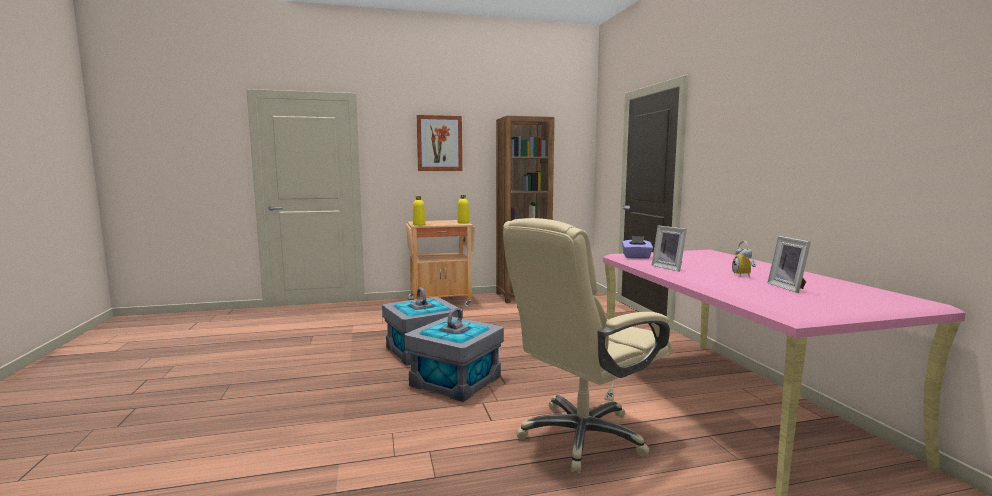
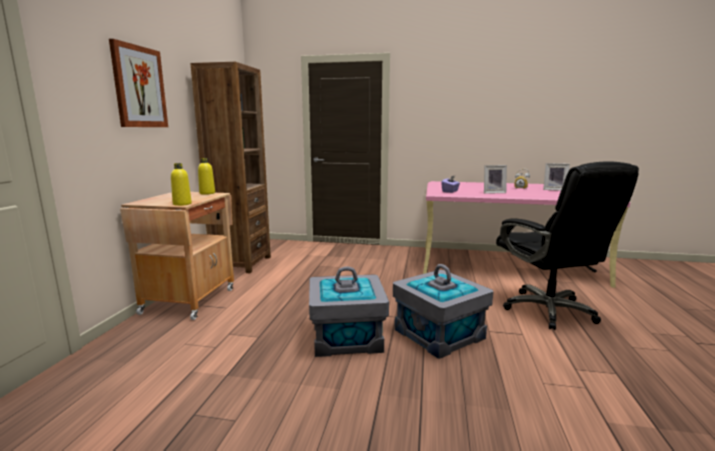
camera: 65 degrees left, 5 degrees up
(584, 434) = (547, 309): beige office chair -> black office chair

